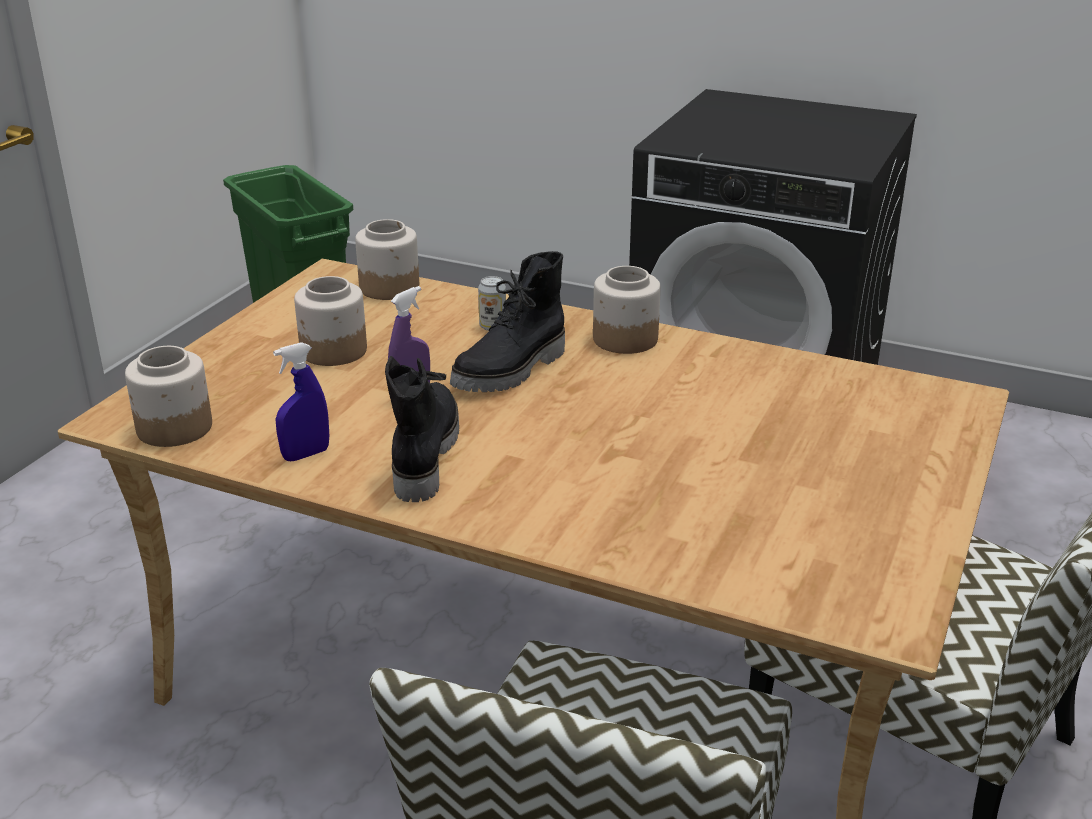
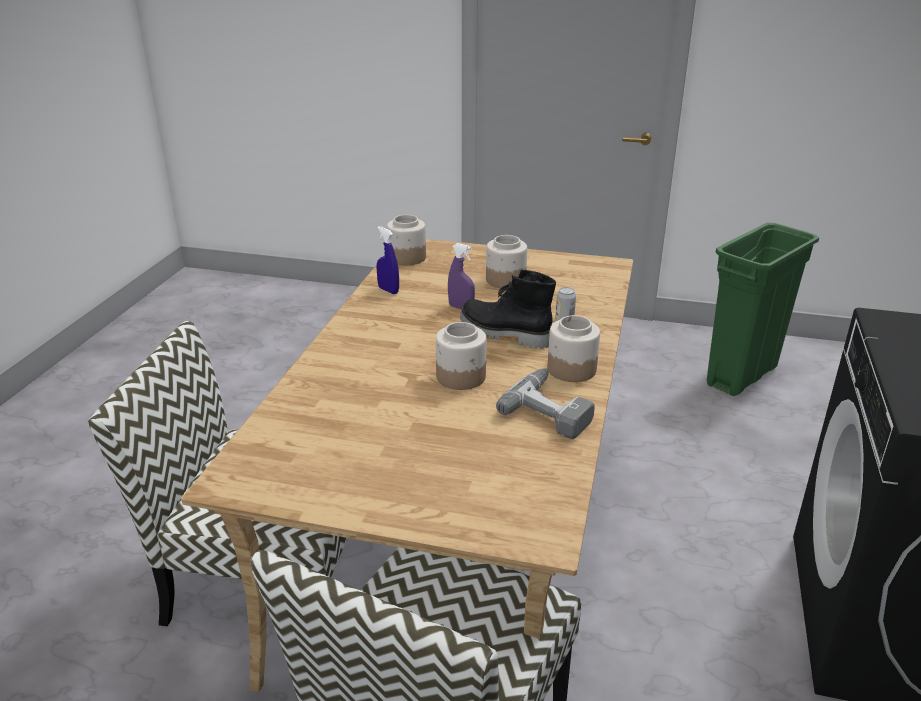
camera: 80 degrees right, 0 degrees up
(390, 287) = (602, 283): jar -> jar (461, 377)
(422, 455) = (394, 319): black boot -> none
(717, 363) = (552, 409): none -> power drill

